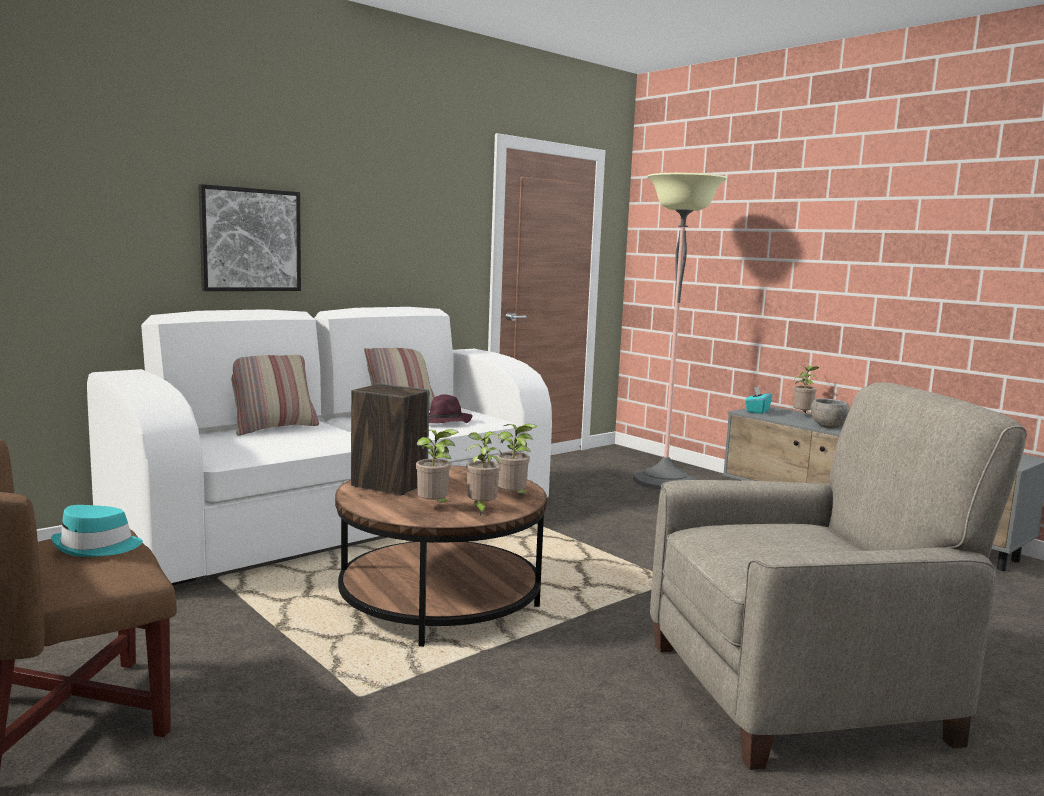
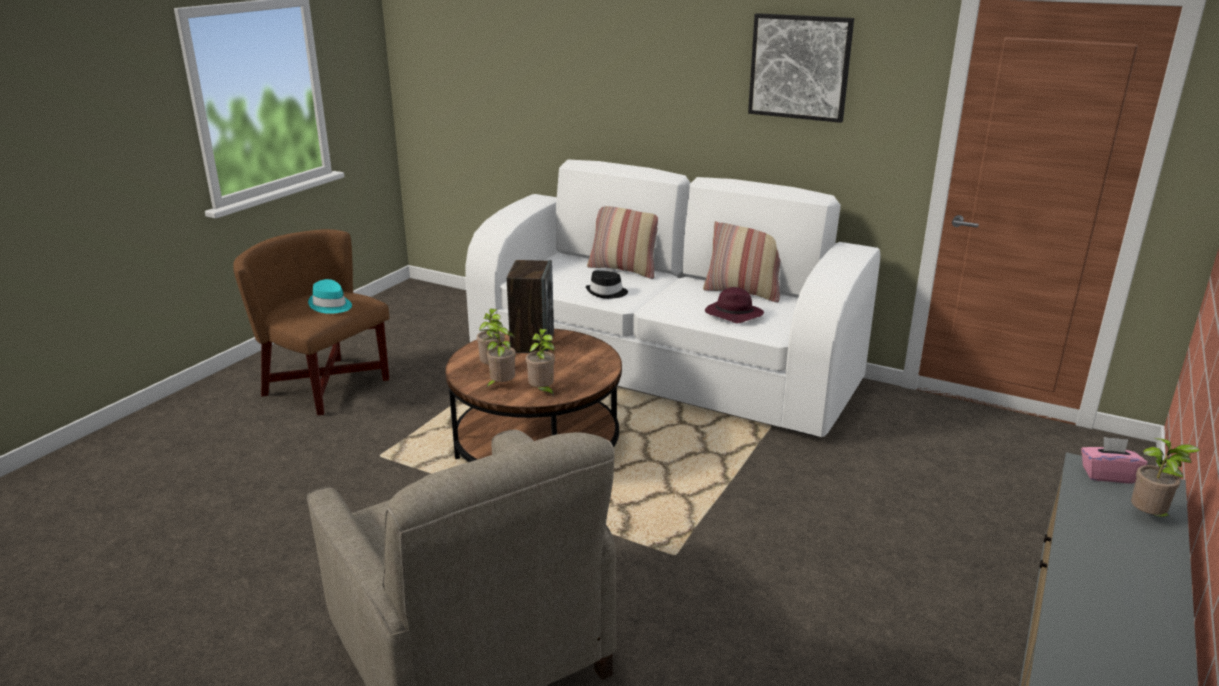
camera: 70 degrees right, 15 degrees up
(250, 240) = (654, 104): picture -> picture (800, 67)
(324, 441) = (607, 293): none -> black hat
(664, 481) = (1028, 506): floor lamp -> none
(757, 411) = (1107, 475): turquoise tissue box -> pink tissue box
(828, 427) = (1087, 544): grey bowl -> none

